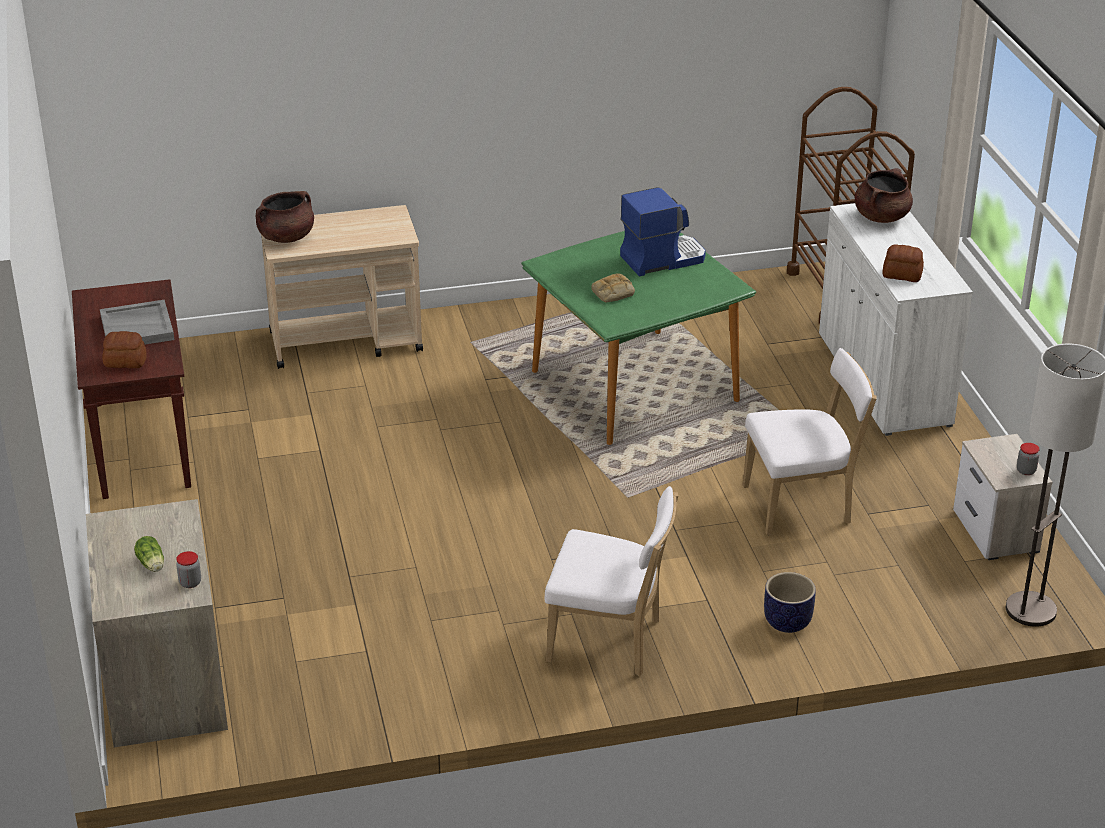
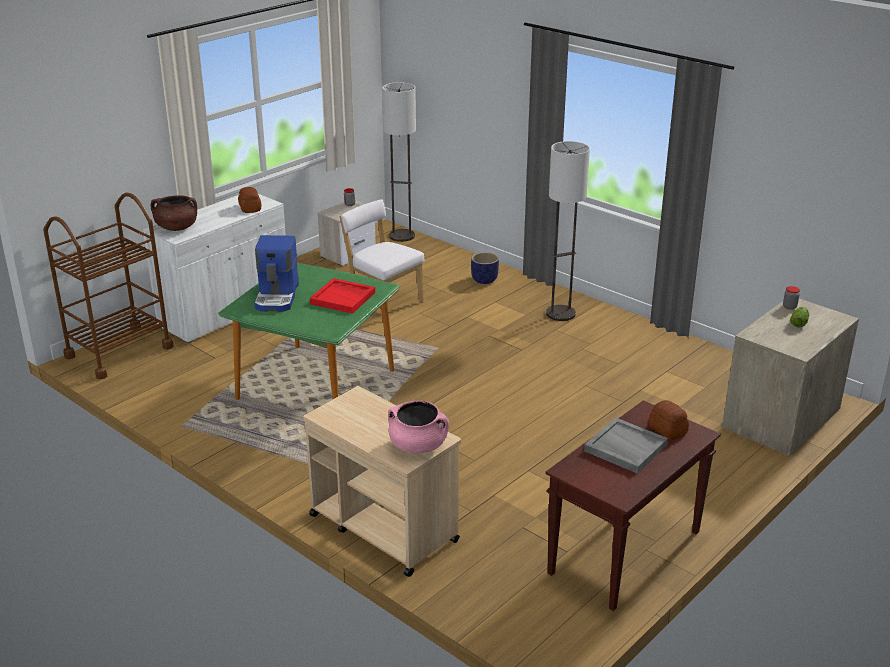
camera: 125 degrees left, 5 degrees down
(286, 237) = (418, 446): brown cooking pot -> pink cooking pot
(610, 642) = (560, 313): white chair -> floor lamp
(612, 293) = (343, 298): bread -> red tray
(662, 258) = (278, 297): coffee machine -> coffee machine turned 120 degrees counterclockwise

